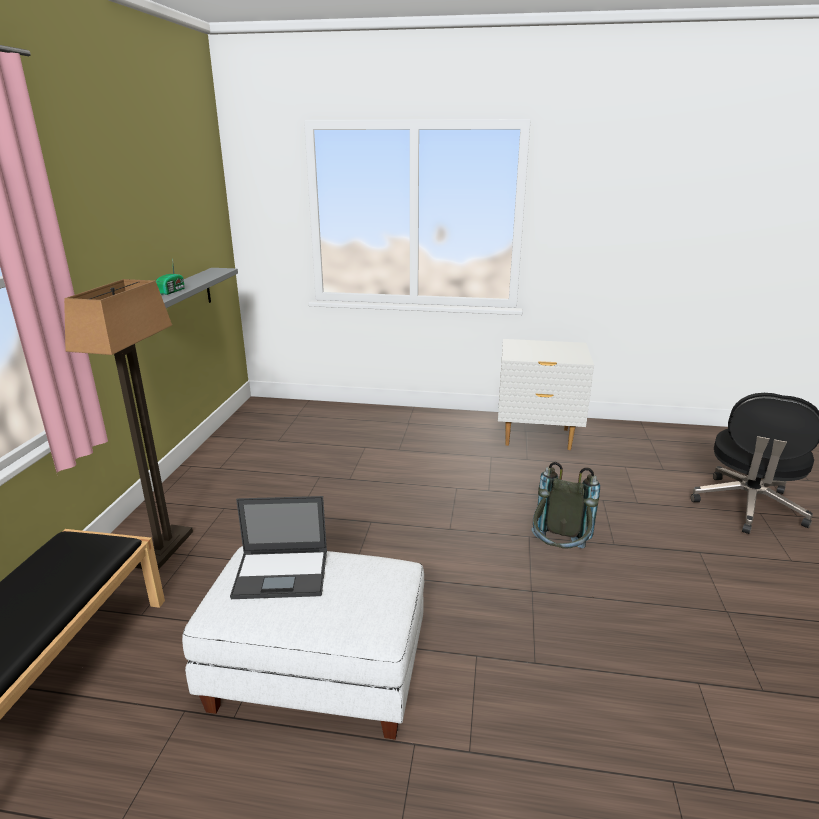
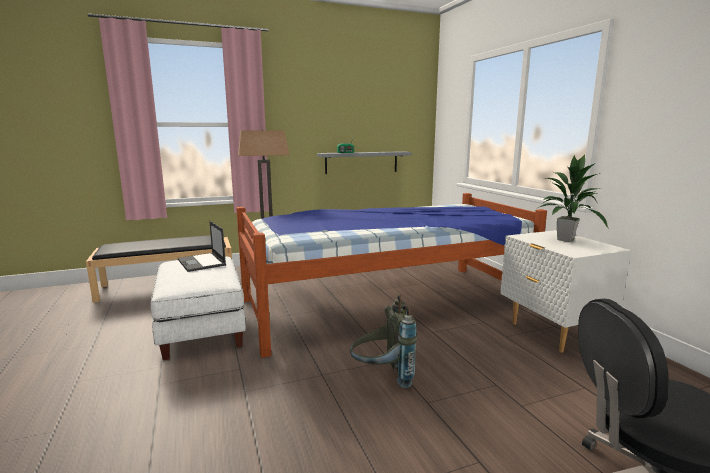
camera: 60 degrees right, 10 degrees down
(391, 489) = (385, 302): none -> bed
(539, 348) = (564, 240): none -> potted plant

